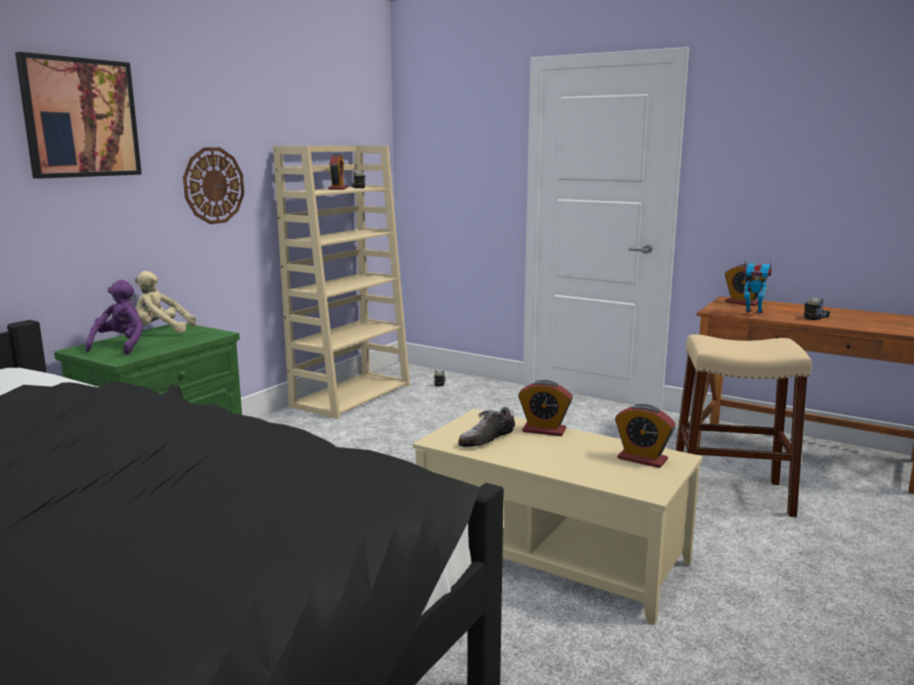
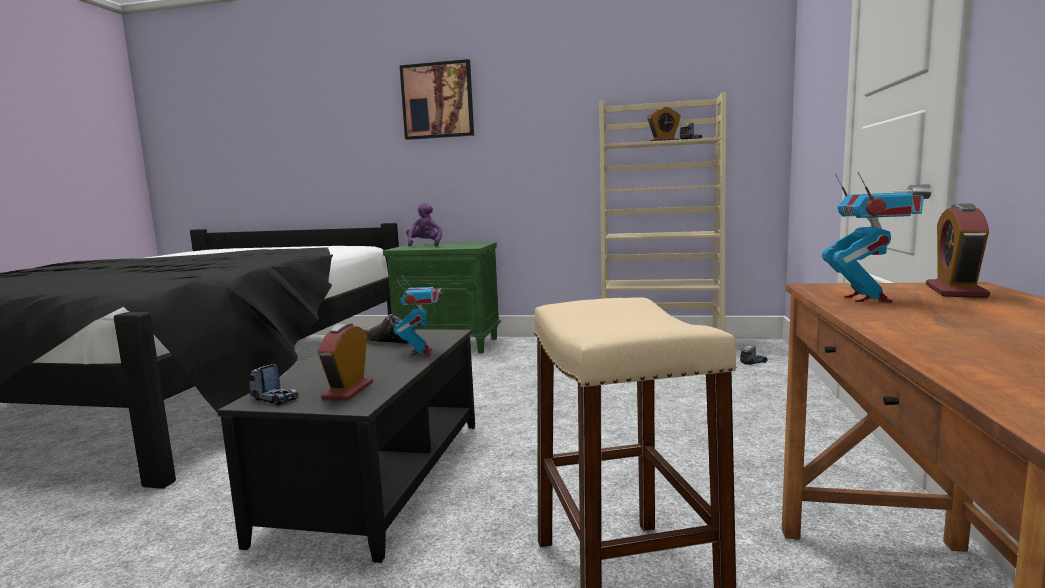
camera: 70 degrees right, 5 degrees down
(121, 346) = (425, 245): purple plush toy -> purple plush toy turned 75 degrees counterclockwise
(161, 330) = (468, 243): beige plush toy -> none
(213, 185) = (538, 142): wall clock -> none
(544, 430) = (421, 352): alarm clock -> toy robot
(552, 553) = (382, 476): beige coffee table -> black coffee table
(816, 317) = (955, 327): toy truck -> toy truck (274, 399)

